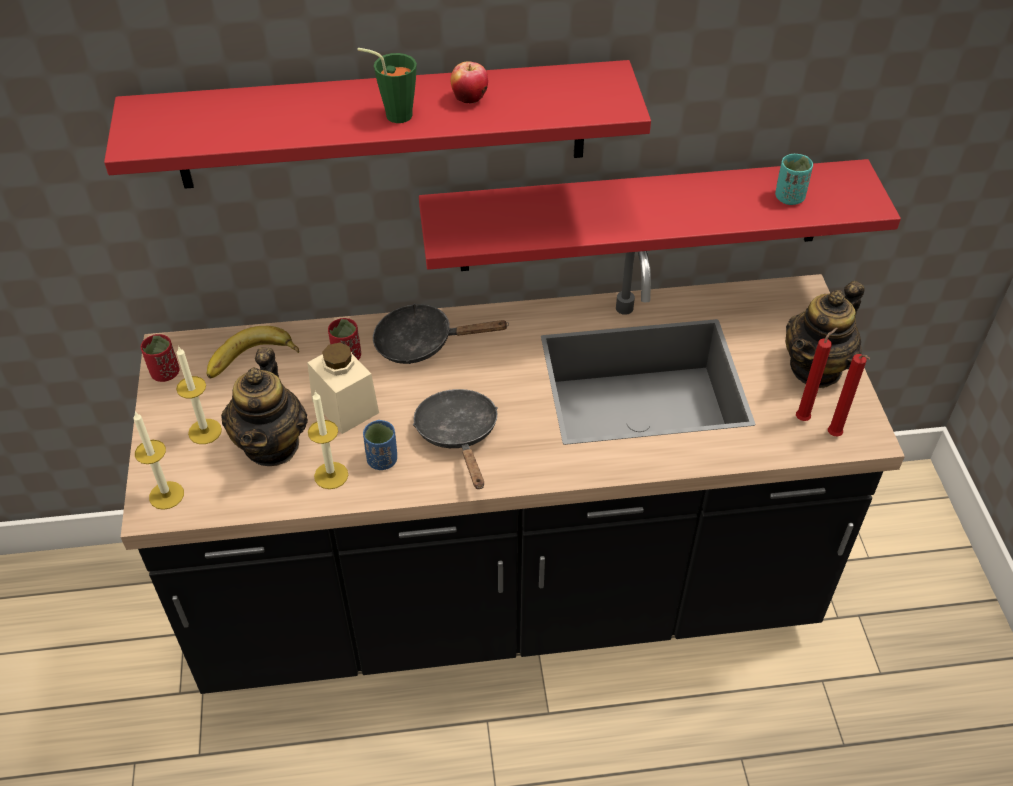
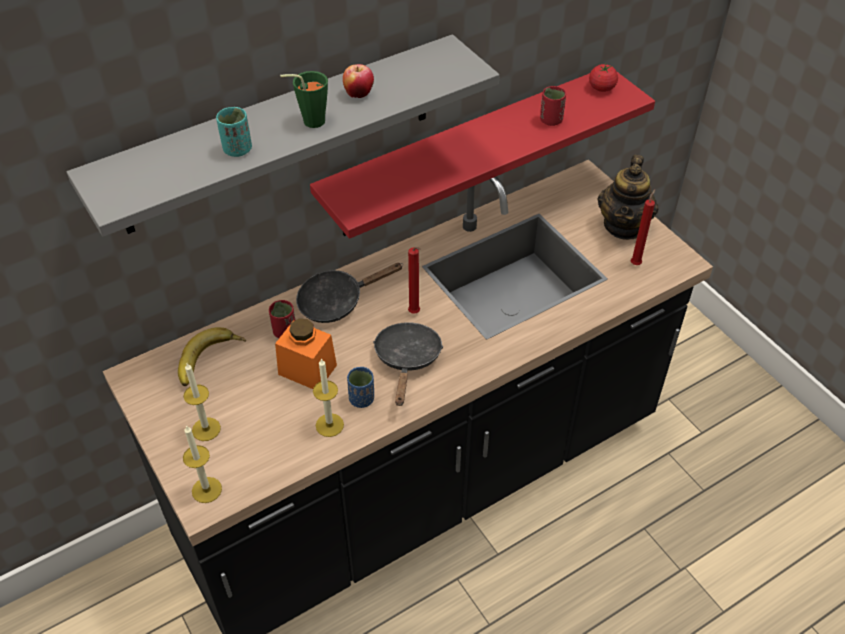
camera: 25 degrees left, 0 degrees up
(165, 373) = (142, 396): red cup -> red cup (551, 120)
(272, 444) = (268, 419): teapot -> none
(345, 406) = (307, 370): beige jar -> orange jar
(382, 125) = (279, 135): red shelf -> grey shelf
(458, 435) = (407, 360): black frying pan -> black frying pan turned 45 degrees clockwise
(789, 197) = (575, 107): turquoise cup -> turquoise cup (237, 149)
(835, 436) = (663, 269): red candle -> red candle (415, 313)
(839, 183) = (601, 88): none -> tomato

